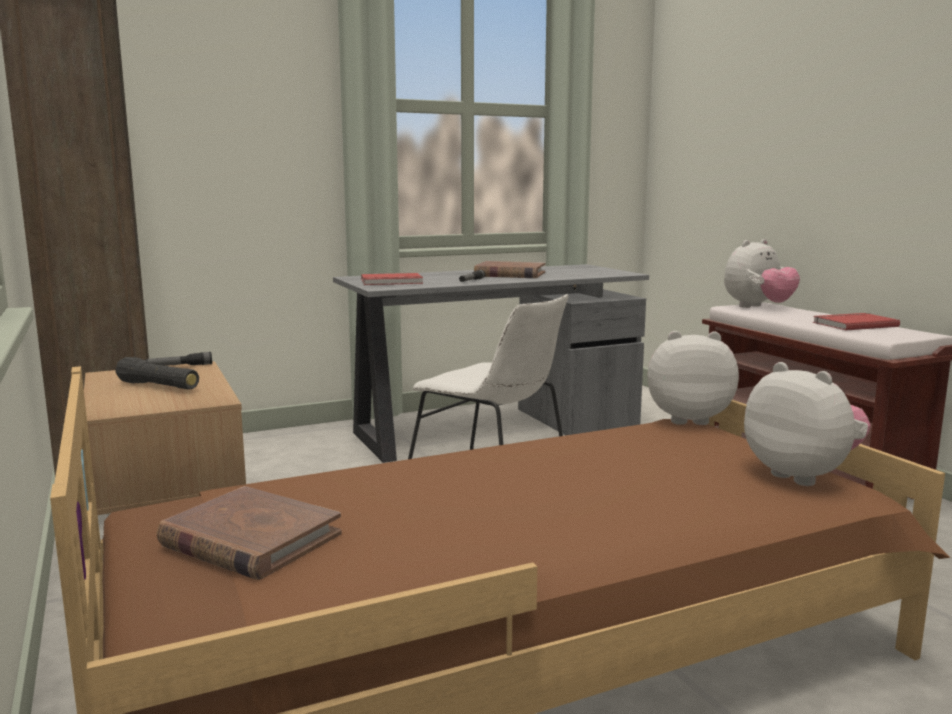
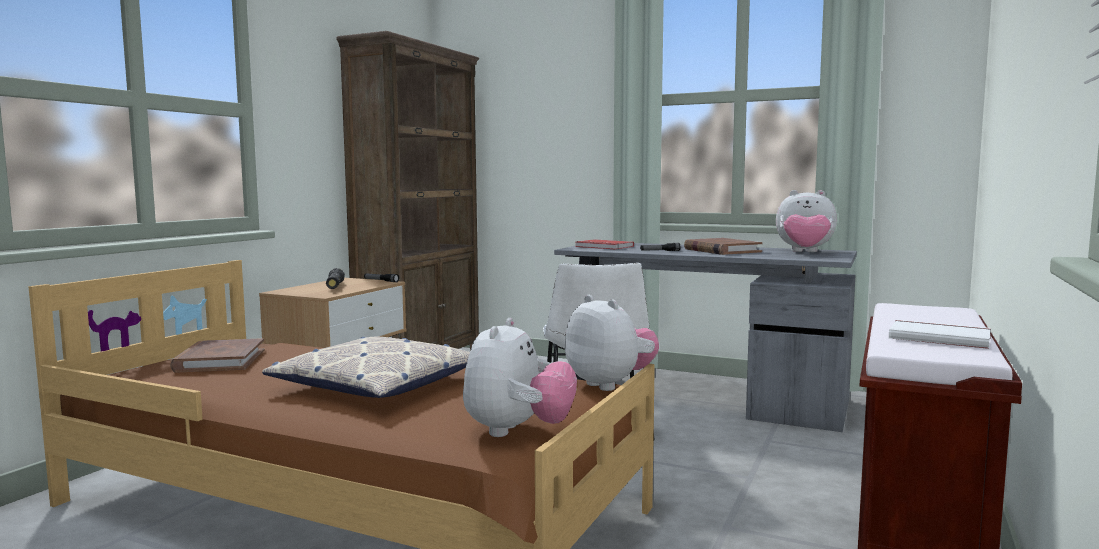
camera: 50 degrees right, 5 degrees down
(555, 487) = (377, 384): none -> pillow
(758, 307) = (926, 310): plush toy -> plush toy (804, 252)
(853, 324) = (939, 337): red book -> white book

